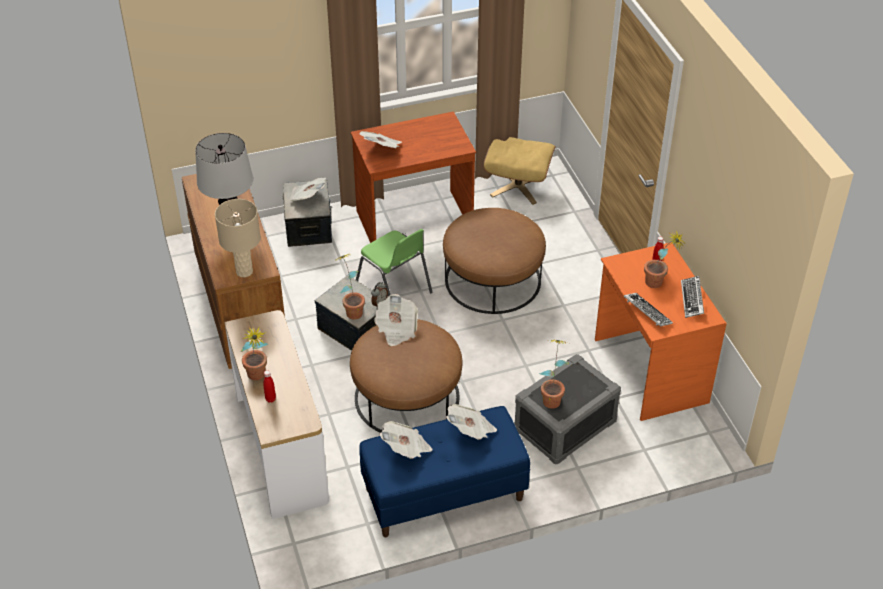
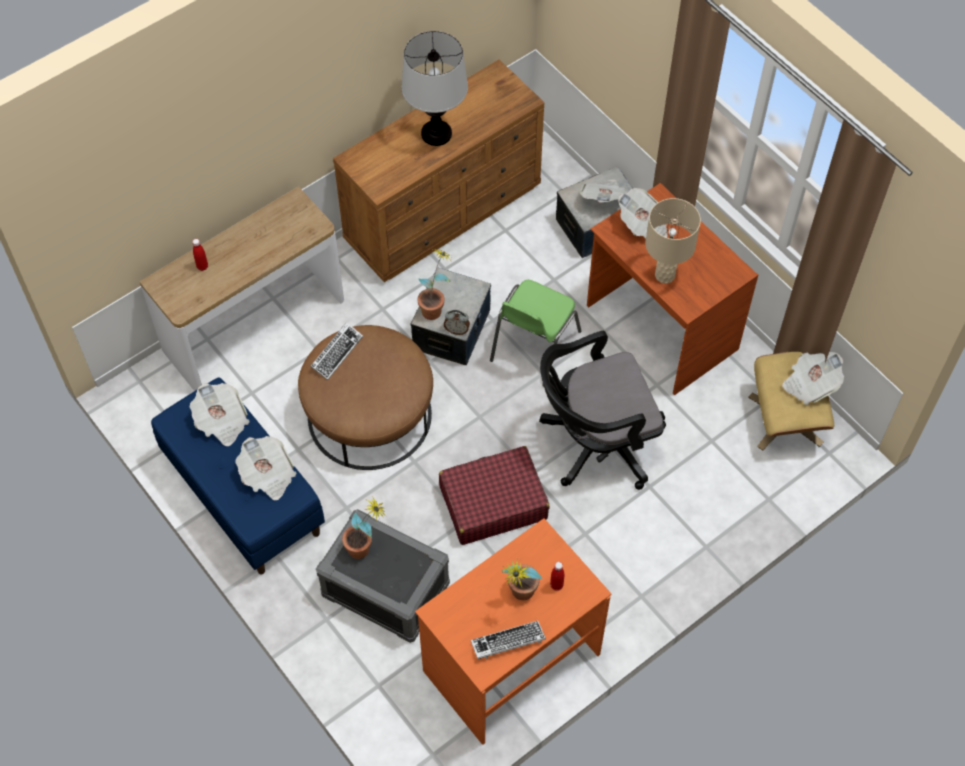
camera: 70 degrees right, 15 degrees up
(244, 271) = (369, 172): beige table lamp -> beige table lamp (665, 275)
(257, 377) = (228, 244): potted plant -> none
(396, 329) = (396, 354): newspaper -> newspaper (810, 384)
(492, 280) = (595, 443): brown ottoman -> black office chair
(517, 346) = (492, 502): none -> red suitcase
(647, 312) = (463, 594): keyboard -> keyboard (336, 353)

